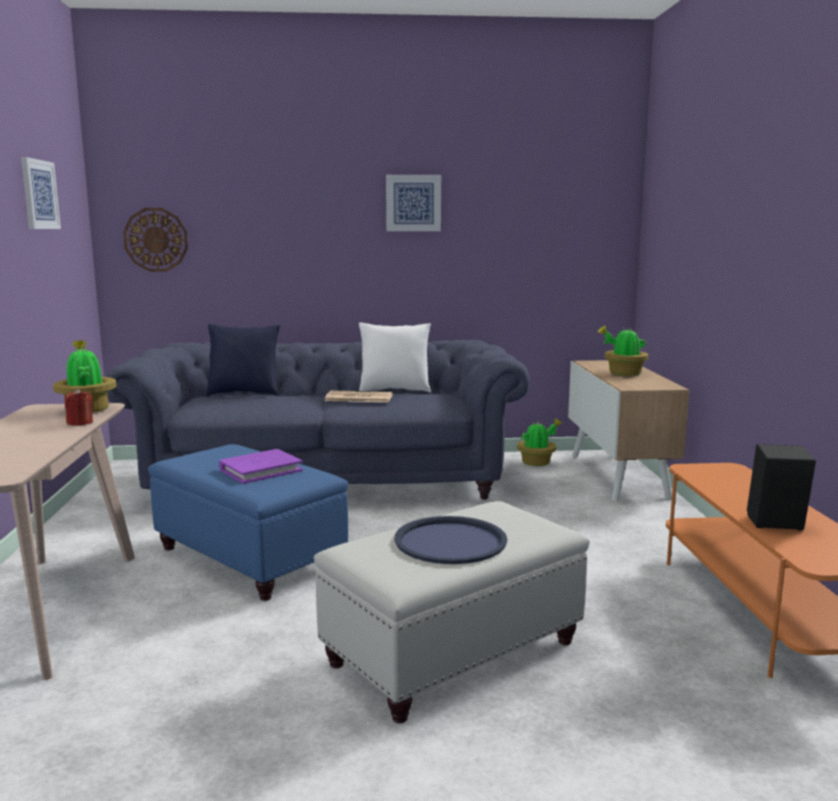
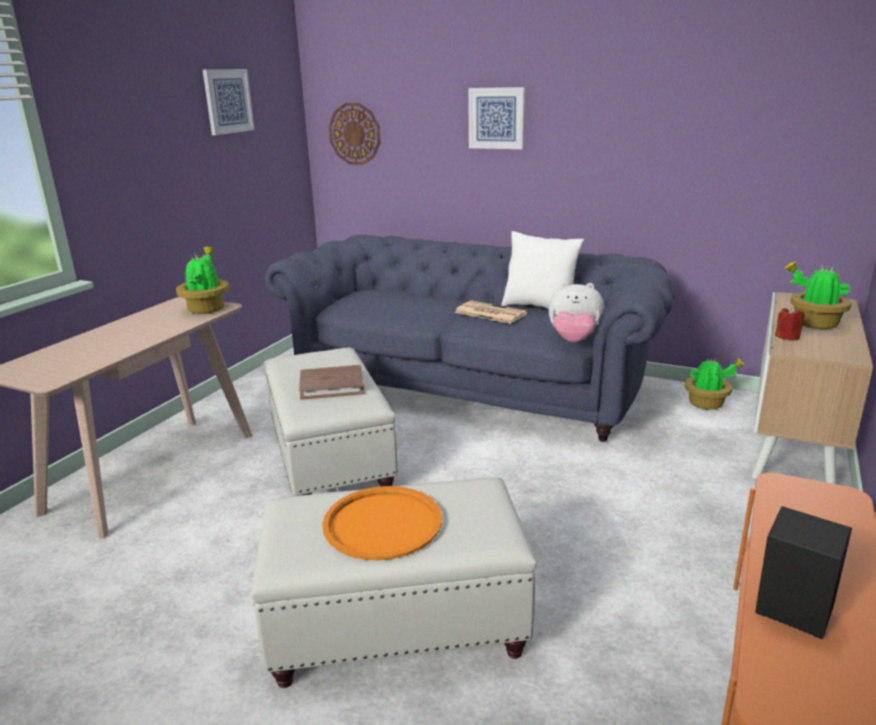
camera: 30 degrees right, 10 degrees up
(80, 423) = (180, 325): red candle -> red candle (787, 337)
(244, 394) = (399, 292): blue pillow -> none
(250, 558) = (331, 459): blue ottoman -> white ottoman
(260, 470) = (332, 385): purple book -> brown book
(413, 203) = (598, 95): picture -> picture (496, 118)
(450, 541) = (383, 523): blue tray -> orange tray
(454, 408) = (574, 341): none -> plush toy

